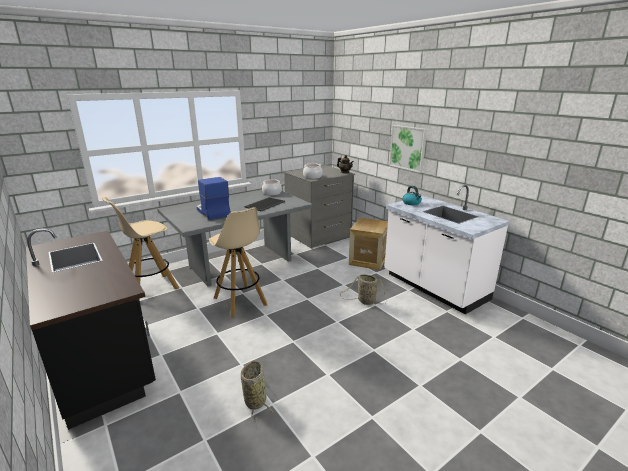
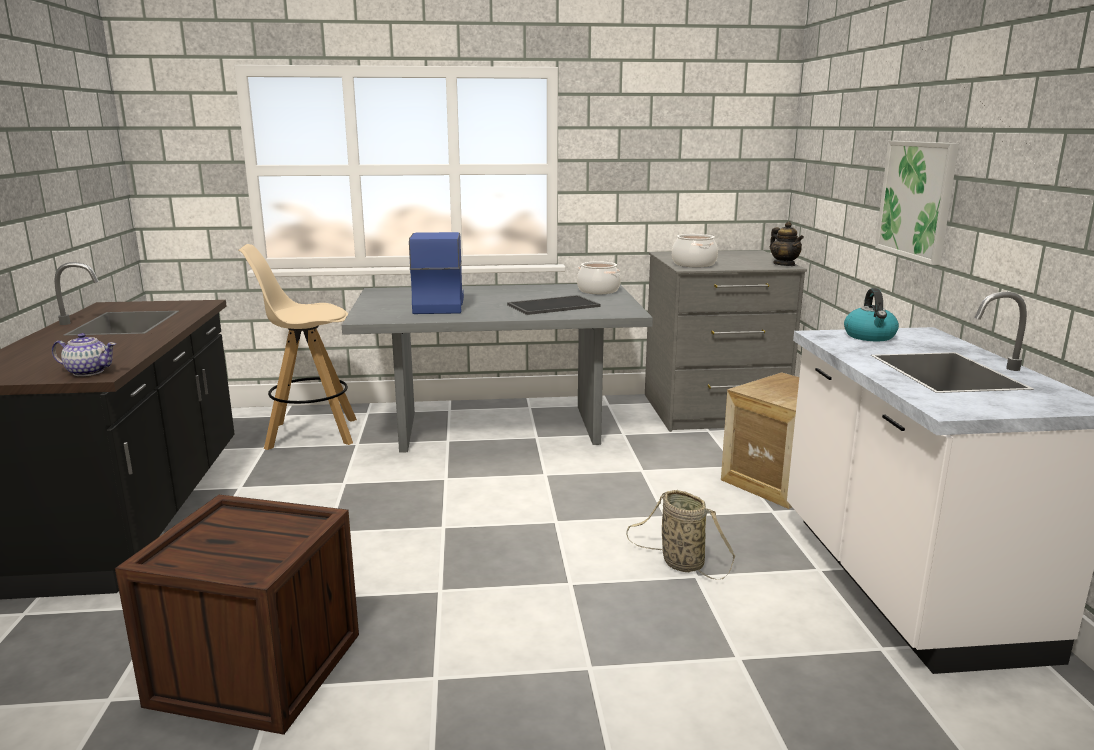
camera: 30 degrees right, 5 degrees down
(118, 290) = (88, 372): none -> teapot
(240, 301) = (425, 492): beige stool -> none
(255, 399) = (257, 668): basket -> crate

